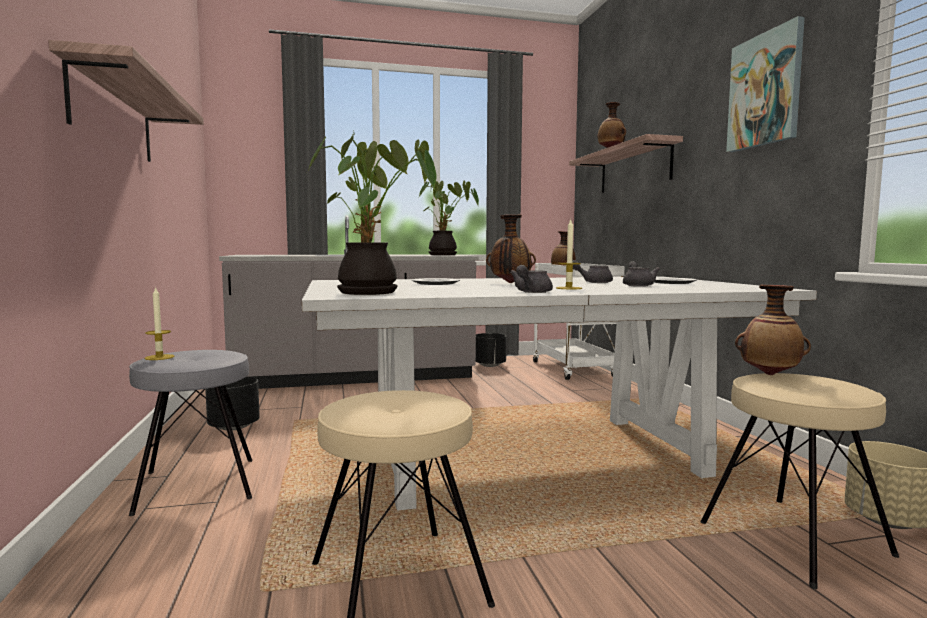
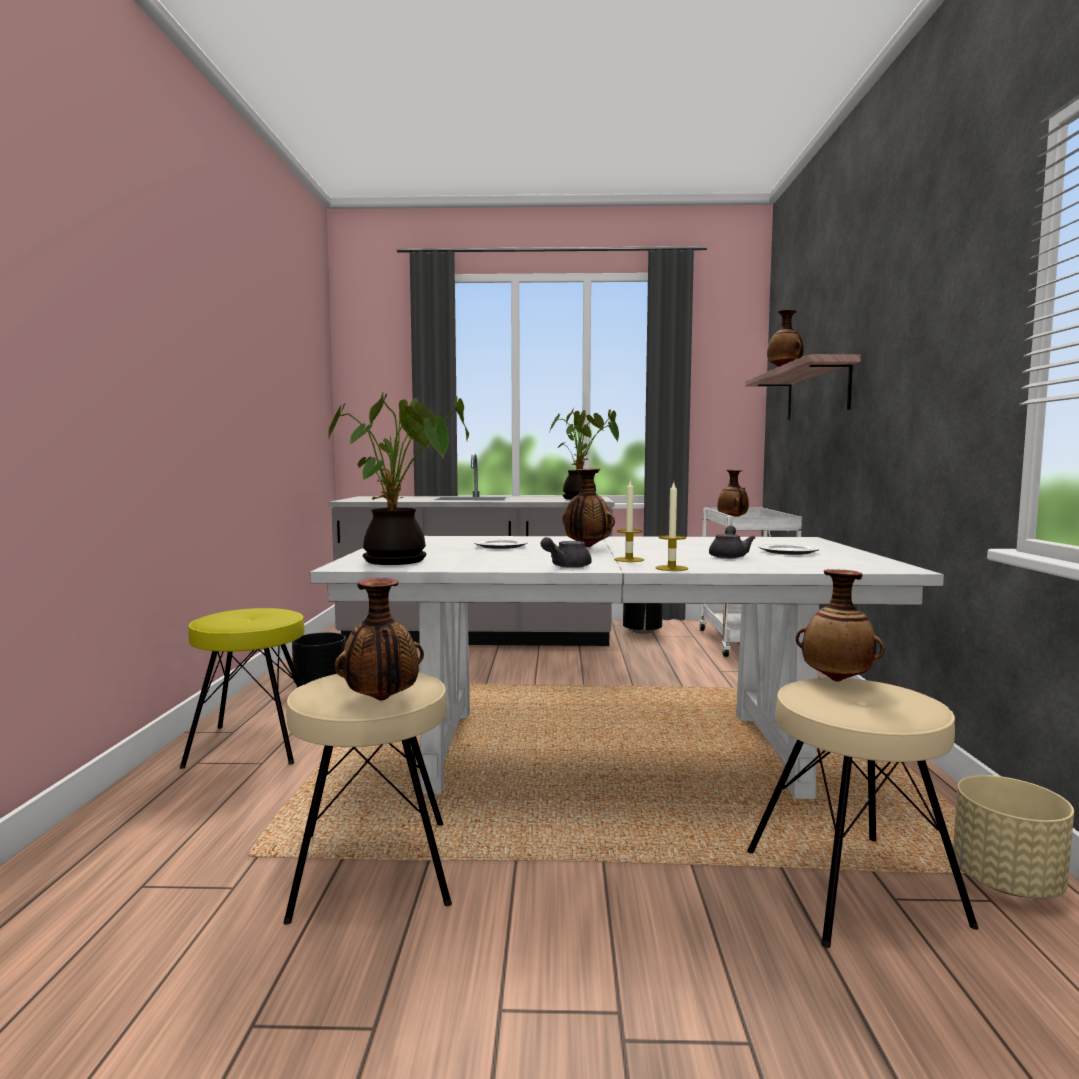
camera: 15 degrees right, 0 degrees up
(113, 116) = (198, 374): shelf -> none
(159, 357) = (219, 615): candle -> candle (671, 568)
(196, 484) = (252, 744): grey stool -> yellow stool
(426, 415) = (382, 700): none -> vase
(593, 282) = (689, 548): grey teapot -> none
(765, 90) = (936, 302): picture -> none

